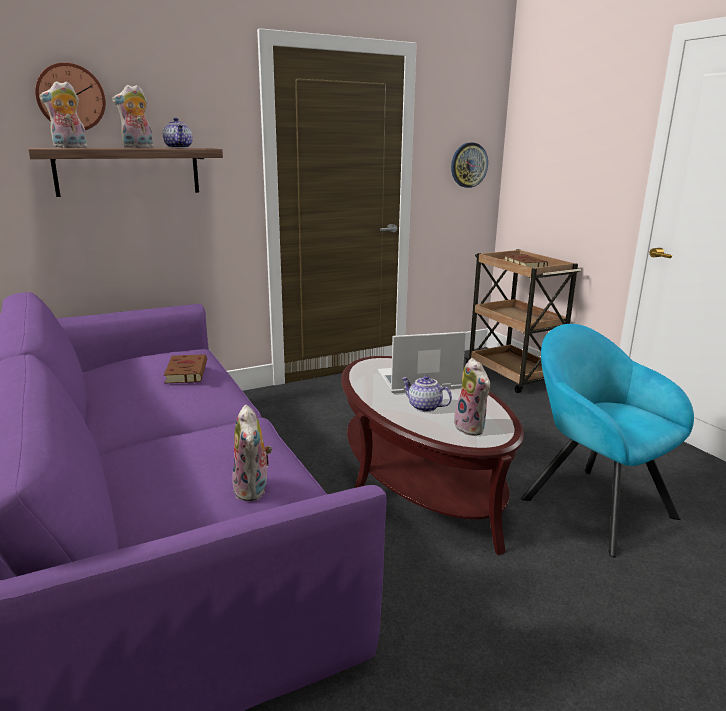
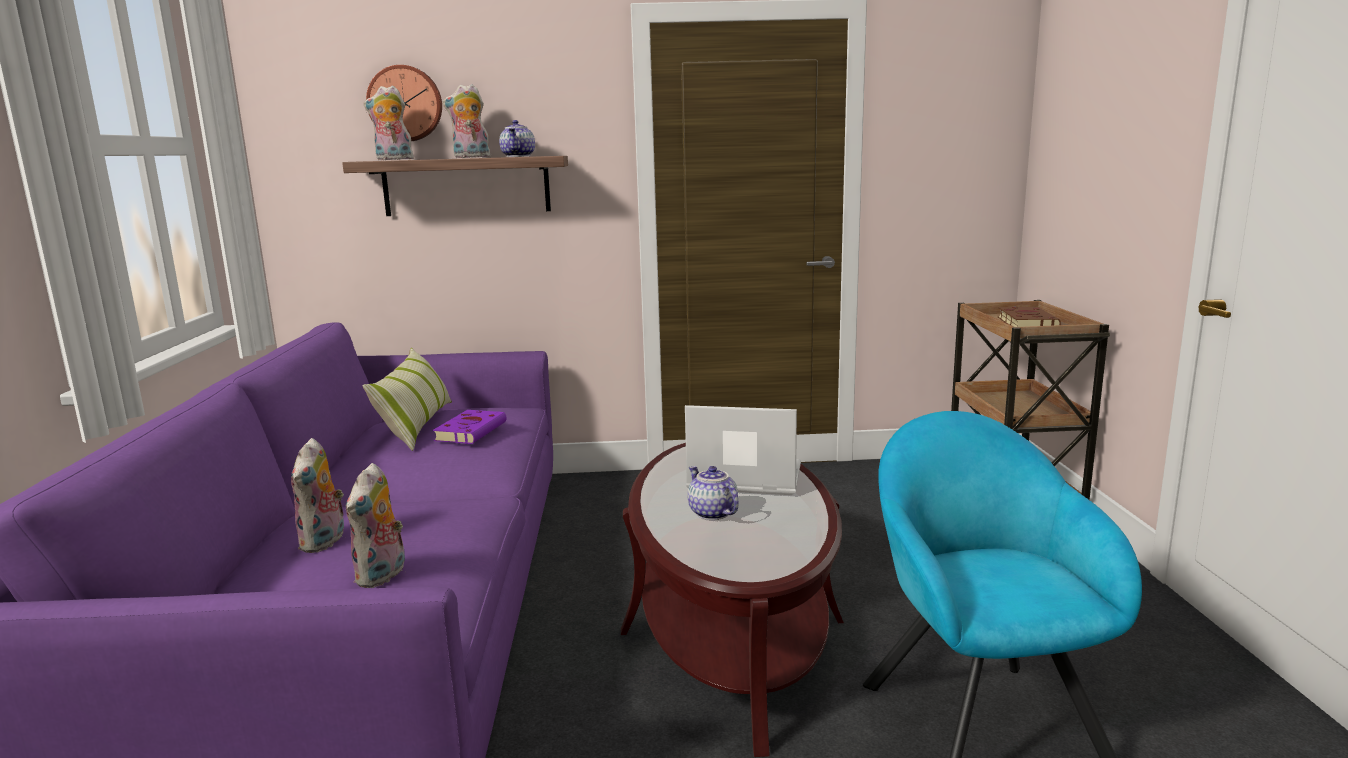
camera: 25 degrees right, 5 degrees down
(132, 373) = (416, 425): none -> pillow
(186, 372) = (472, 431): brown book -> purple book
(468, 165) = (962, 170): wall clock -> none
(472, 428) = (746, 551): plush toy -> plush toy (324, 542)

